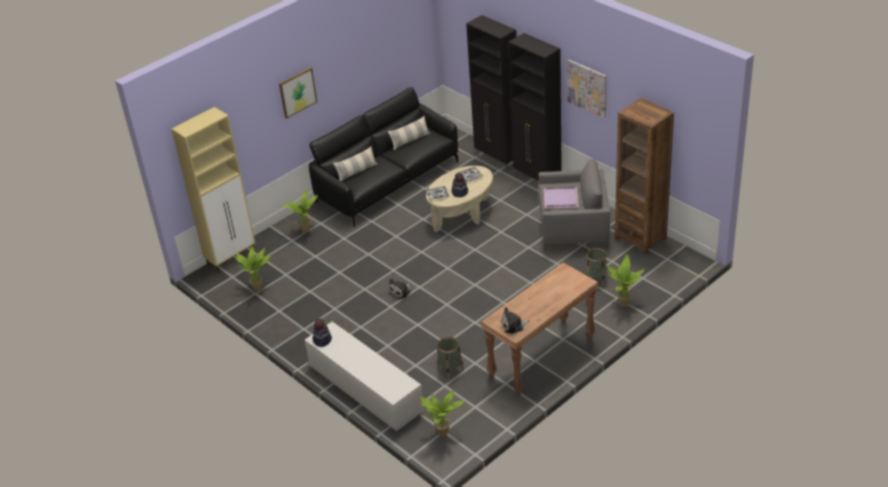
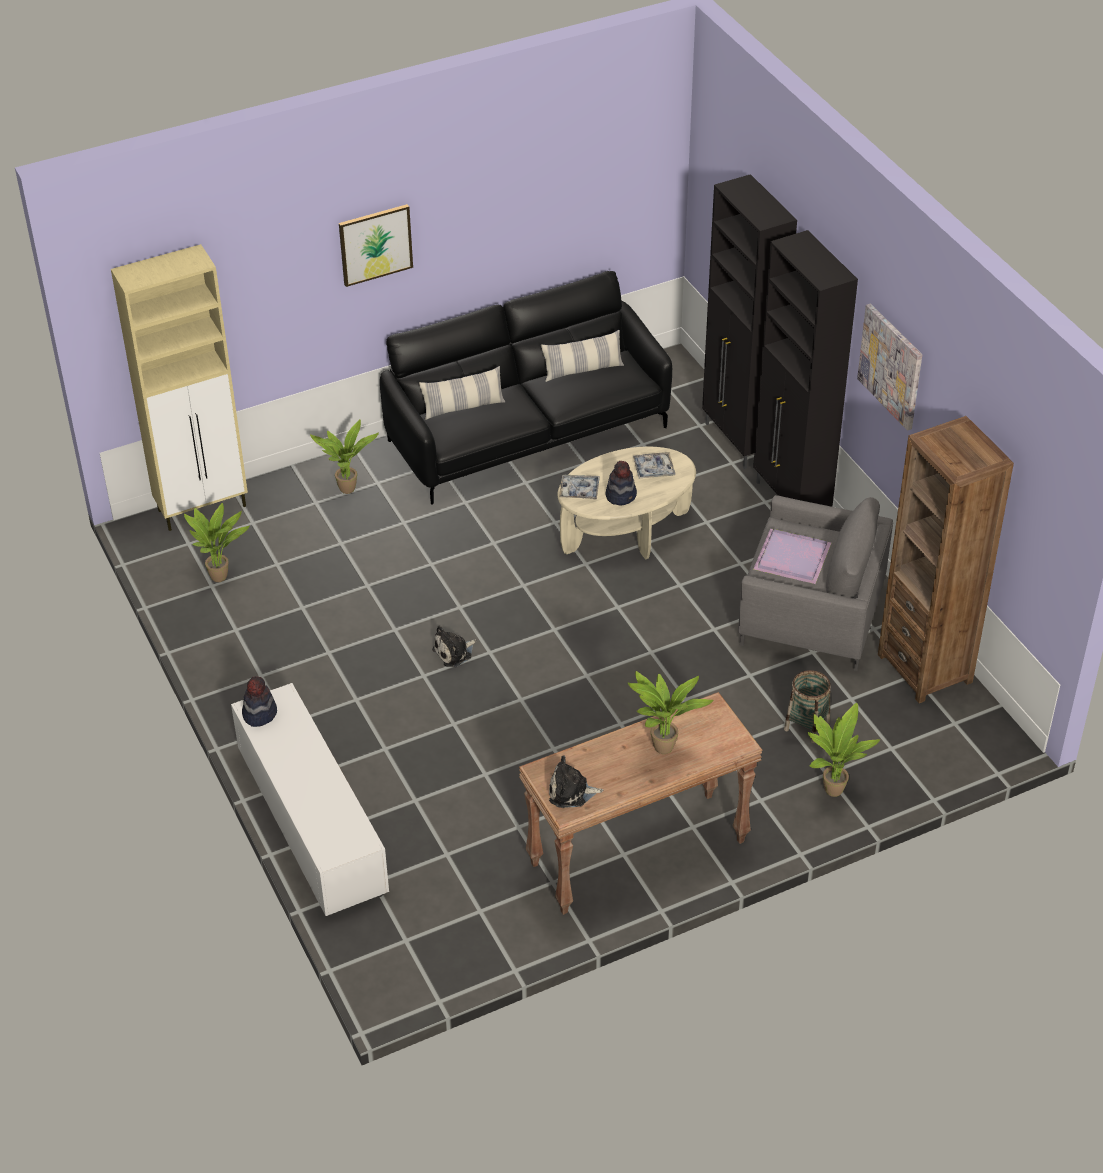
camera: 15 degrees right, 5 degrees up
(443, 435) = (401, 947): potted plant -> potted plant (663, 751)
(450, 369) = (470, 826): basket -> none

